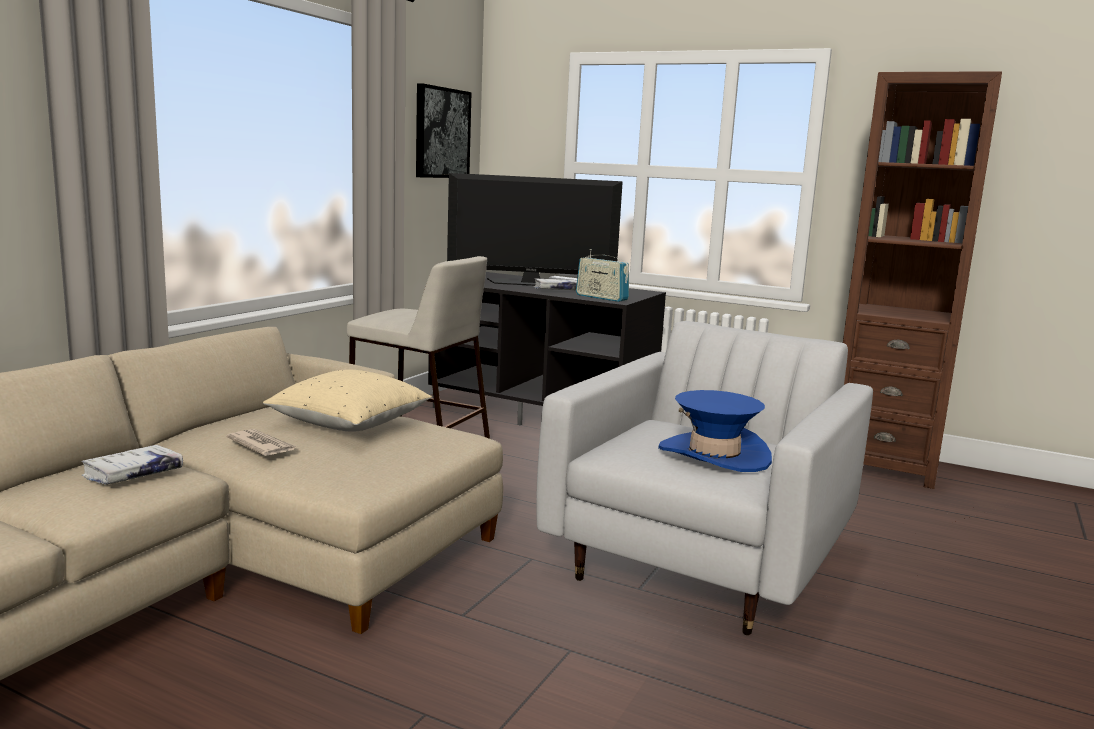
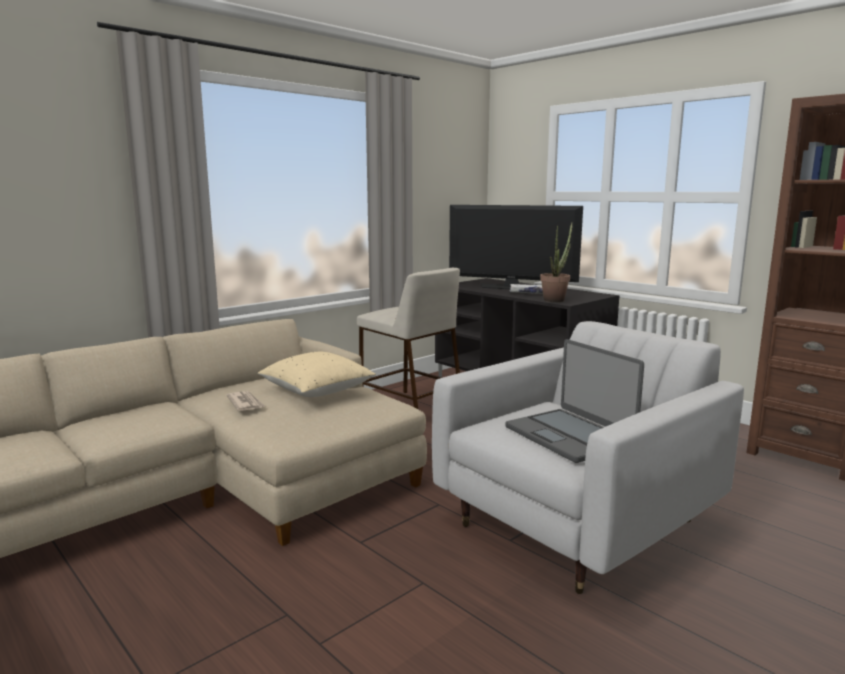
camera: 20 degrees right, 0 degrees up
(133, 474) = (153, 417): white book -> none
(441, 133) = (451, 175): picture -> none
(601, 298) = (556, 299): radio -> potted plant
(714, 454) = (569, 436): blue hat -> laptop

